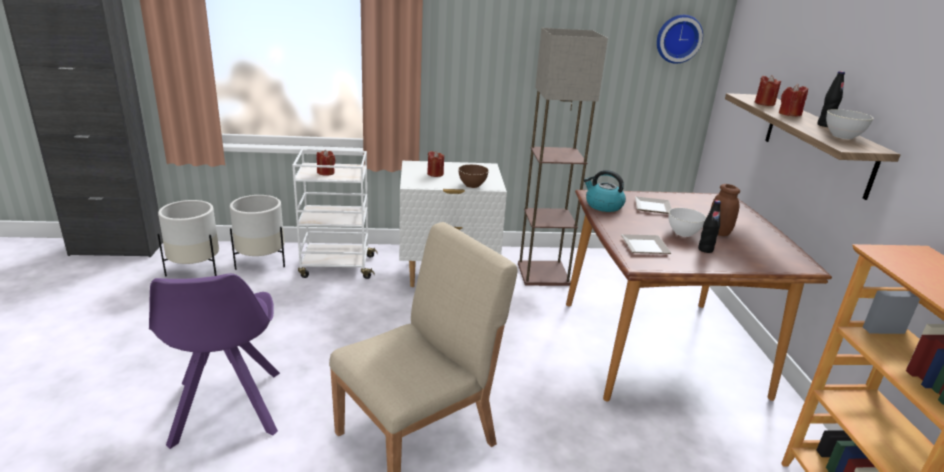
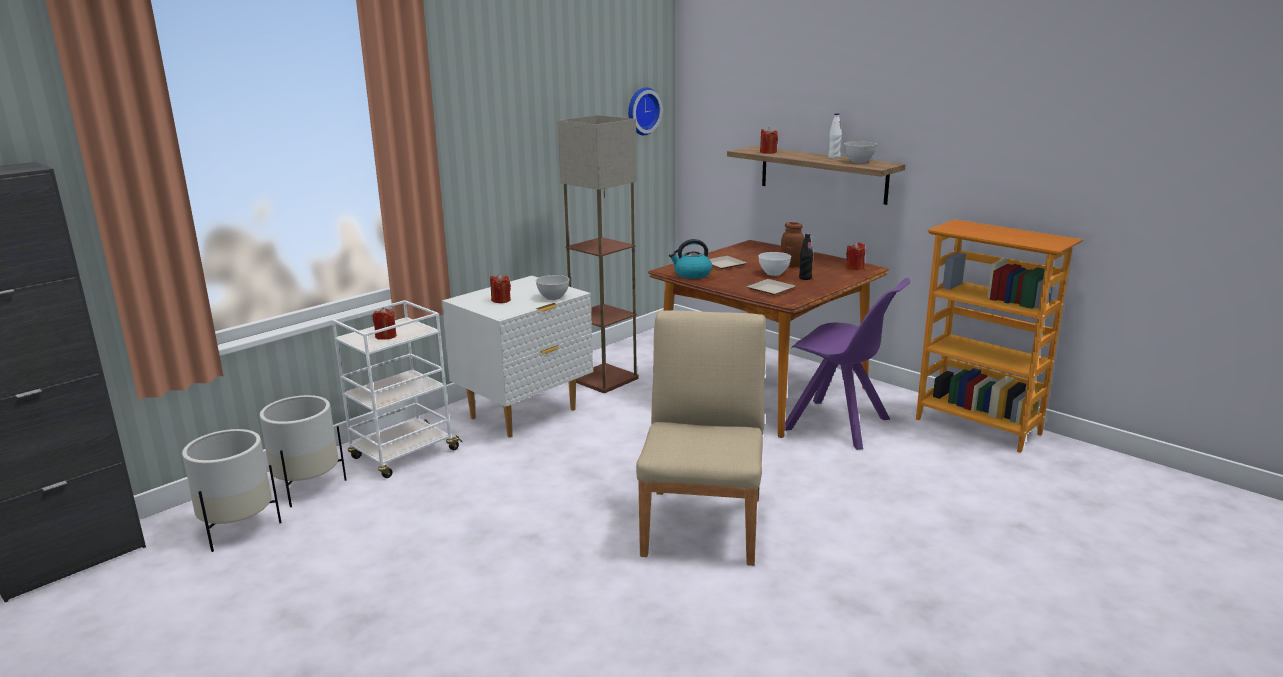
camera: 40 degrees left, 5 degrees down
(226, 410) = (522, 596): purple chair -> purple chair (839, 425)
(472, 185) = (553, 297): brown bowl -> grey bowl
(789, 114) = (799, 155): red candle -> red candle (855, 268)
(824, 125) = (834, 157): black bottle -> white bottle

